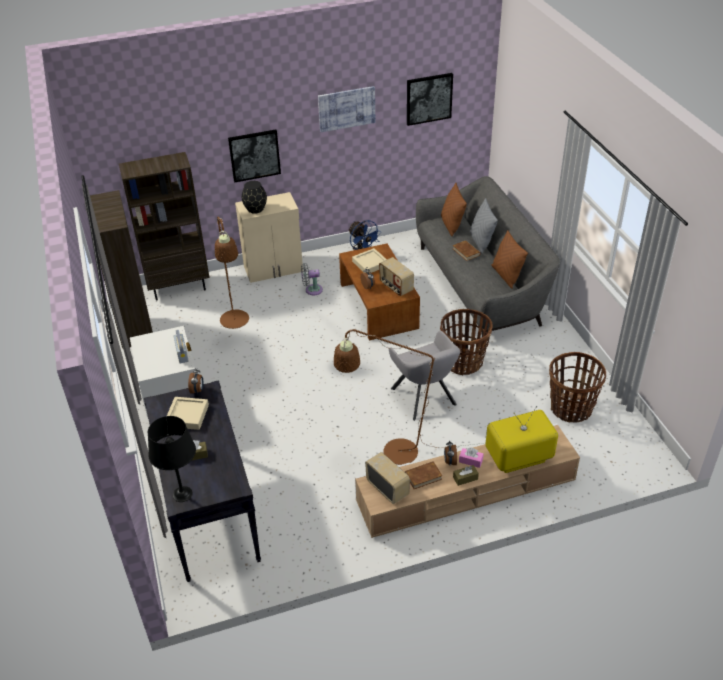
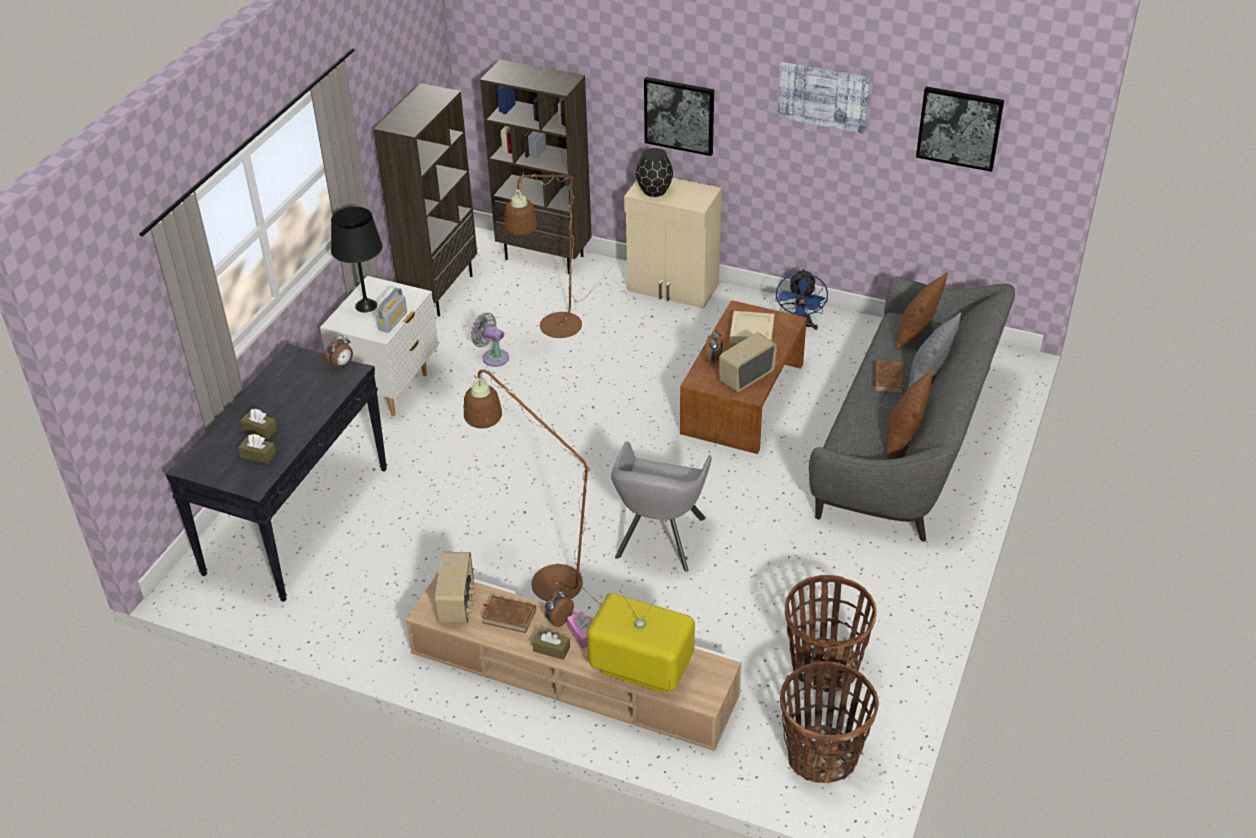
camera: 40 degrees right, 0 degrees up
(182, 494) = (202, 460): black table lamp -> black table lamp (366, 305)
(187, 416) = (301, 385): beige tray -> none
(215, 469) = (258, 455): none -> brown tissue box
(312, 290) = (686, 336): grey fan -> grey fan (493, 357)
(395, 287) = (746, 377): radio -> radio turned 45 degrees clockwise
(463, 362) = (760, 527): basket -> basket (822, 755)

